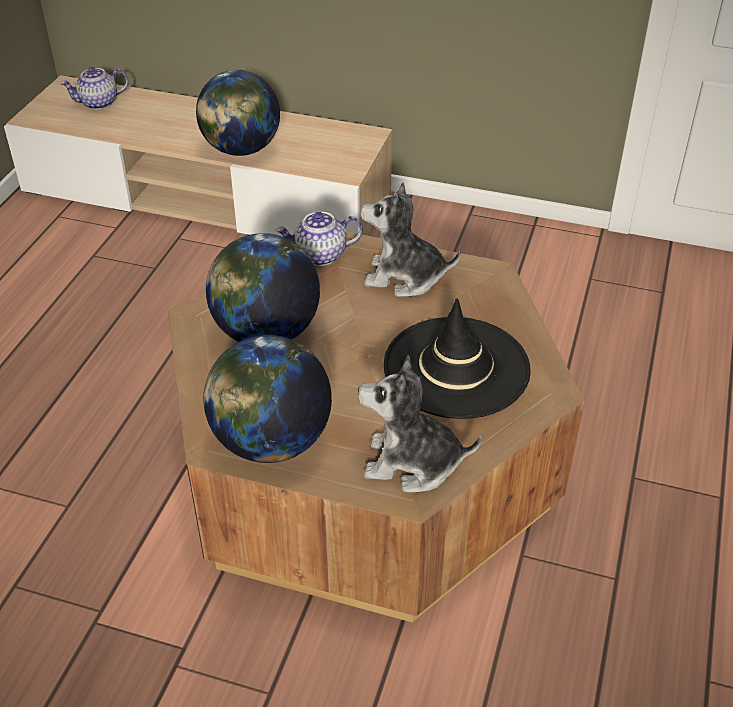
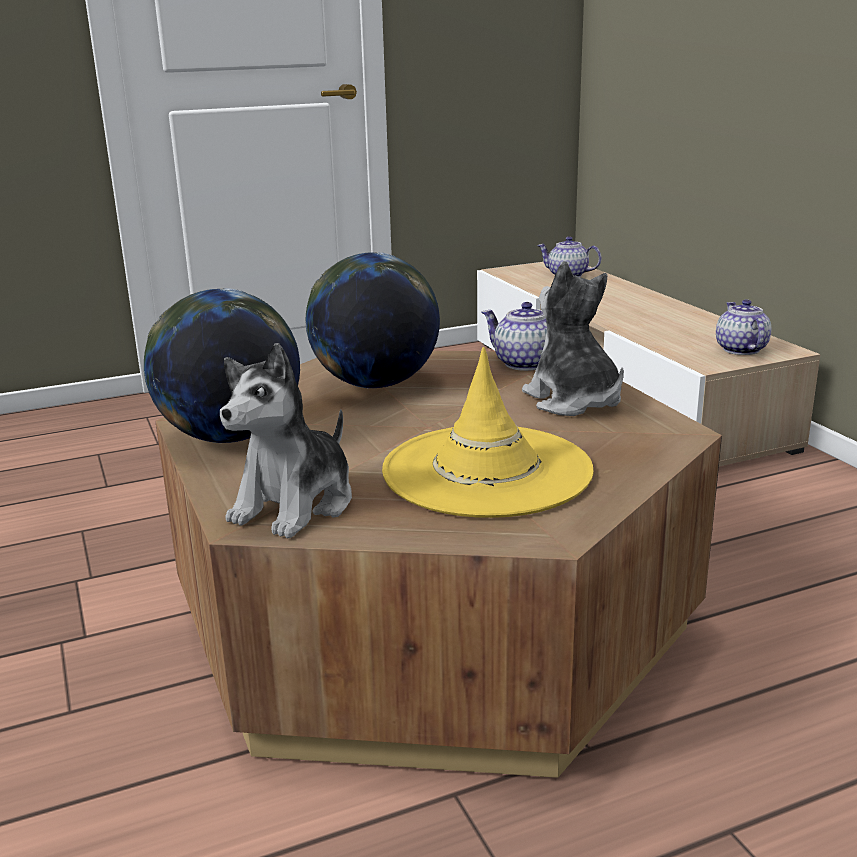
camera: 50 degrees right, 20 degrees down
(241, 150) = (633, 325): globe -> none
(344, 147) = (740, 349): none -> teapot
(412, 463) = (295, 505): plush toy -> plush toy turned 120 degrees counterclockwise
(456, 368) = (487, 471): black hat -> yellow hat

